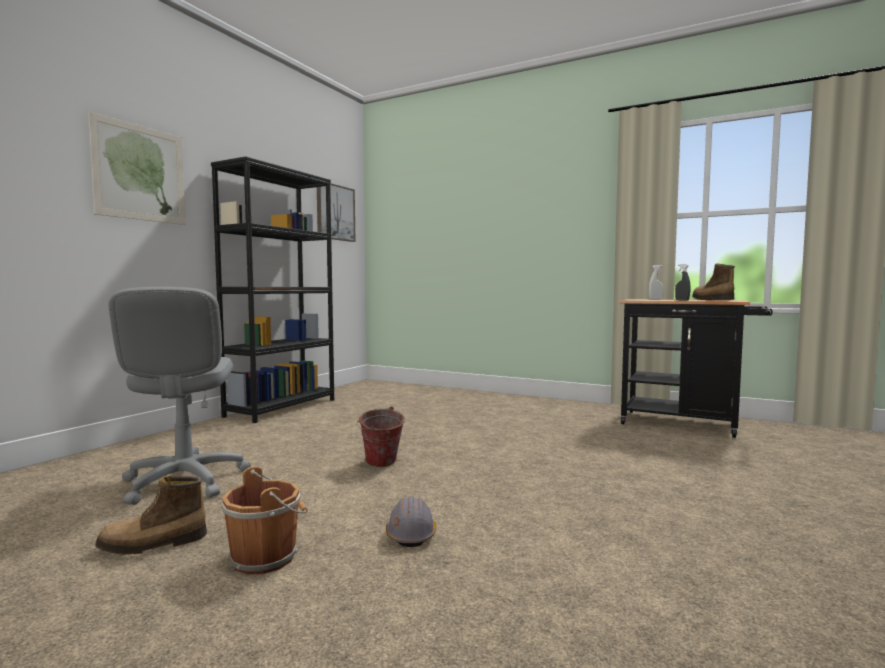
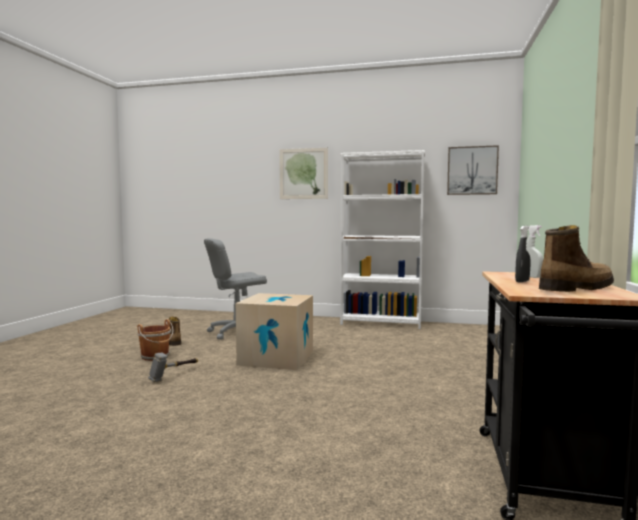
camera: 75 degrees right, 0 degrees up
(282, 408) = (381, 323): black bookcase -> white bookcase
(380, 464) = (276, 358): bucket -> cardboard box
(411, 534) = (174, 375): grey hard hat -> hammer

